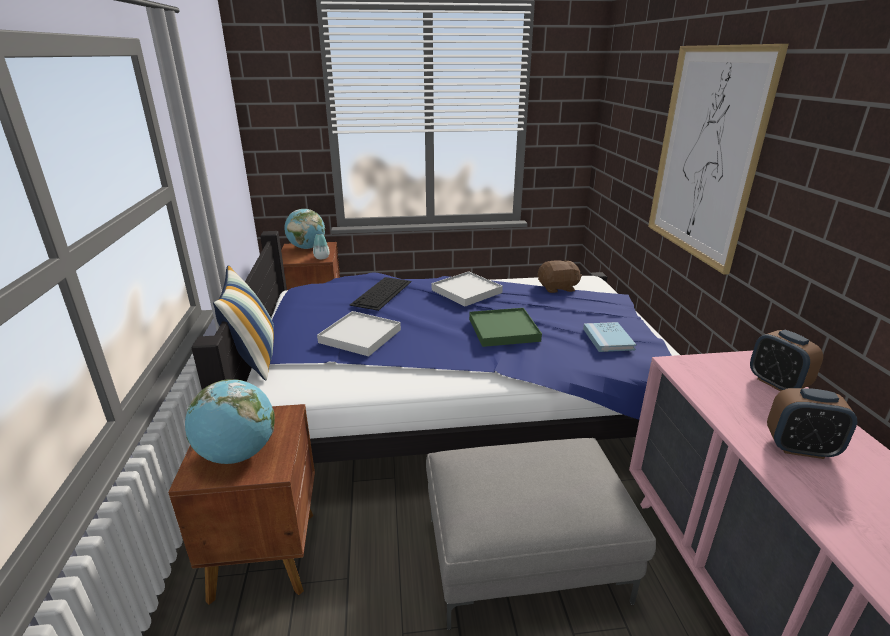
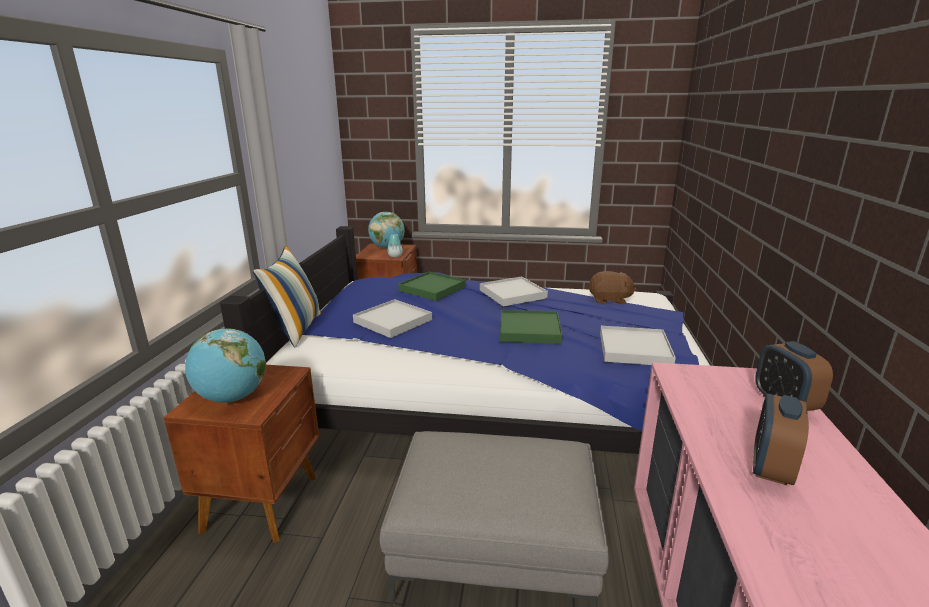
camera: 15 degrees right, 5 degrees down
(382, 293) = (432, 288): keyboard -> green tray
(608, 339) = (634, 349): blue book -> white tray
(706, 154) = (758, 161): picture -> none
(800, 448) = (770, 468): alarm clock -> alarm clock turned 90 degrees clockwise

